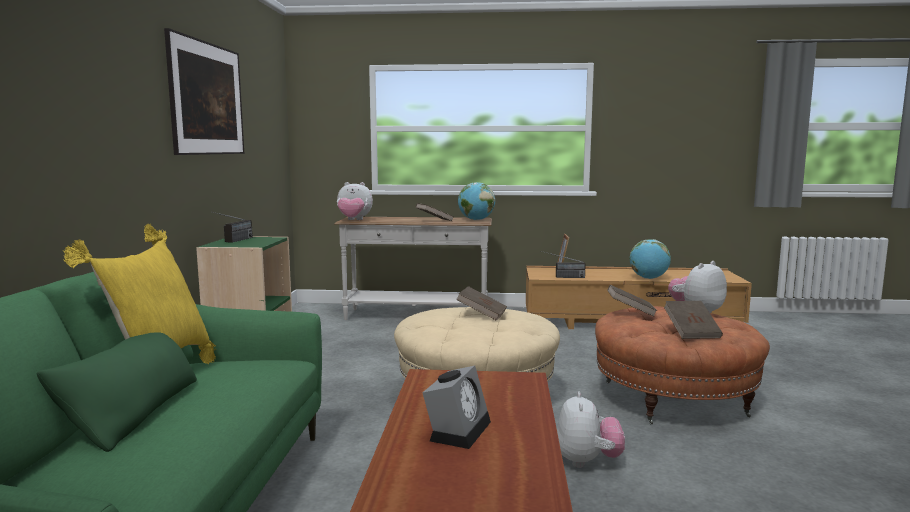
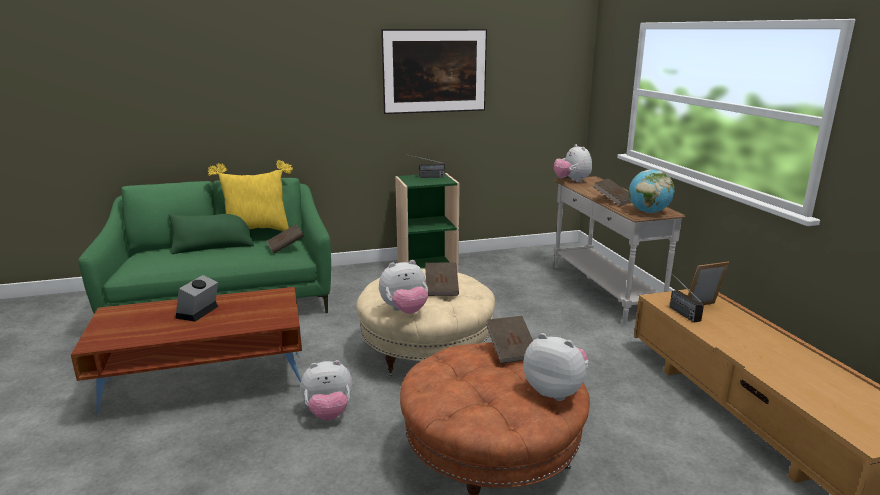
camera: 70 degrees right, 10 degrees up
(458, 429) = (198, 313): alarm clock -> alarm clock turned 105 degrees clockwise
(525, 332) = (405, 311): none -> plush toy
(649, 278) = (757, 363): globe -> none
(691, 332) = (453, 385): brown book -> brown book (286, 247)

